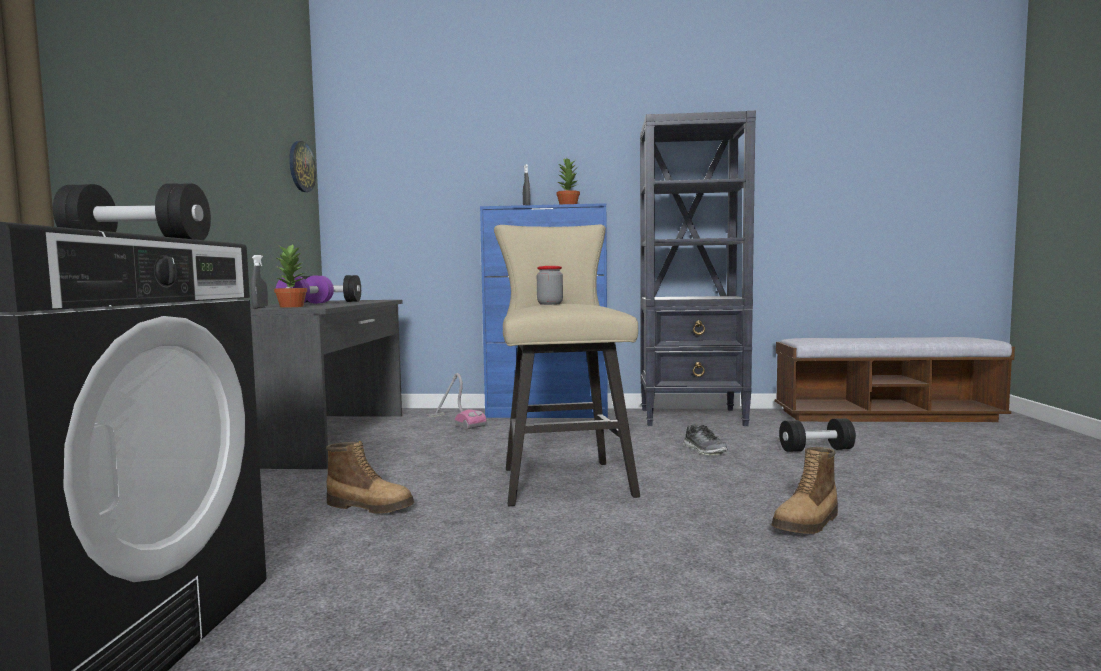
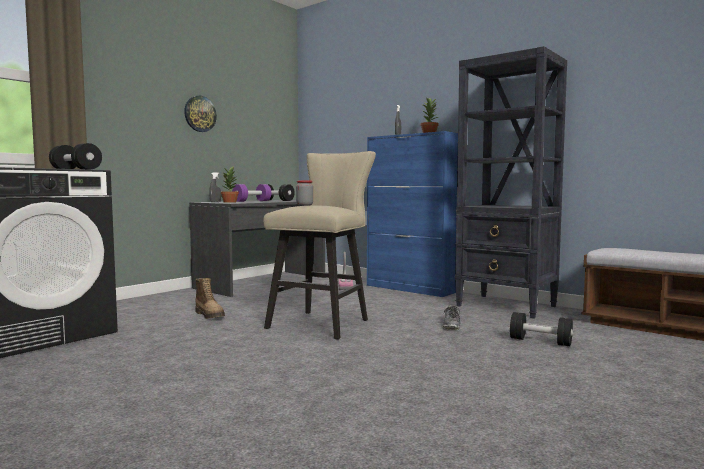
camera: 35 degrees right, 0 degrees up
(301, 166) = (281, 116): wall clock -> wall clock (200, 114)
(807, 523) = (396, 374): boot -> none

